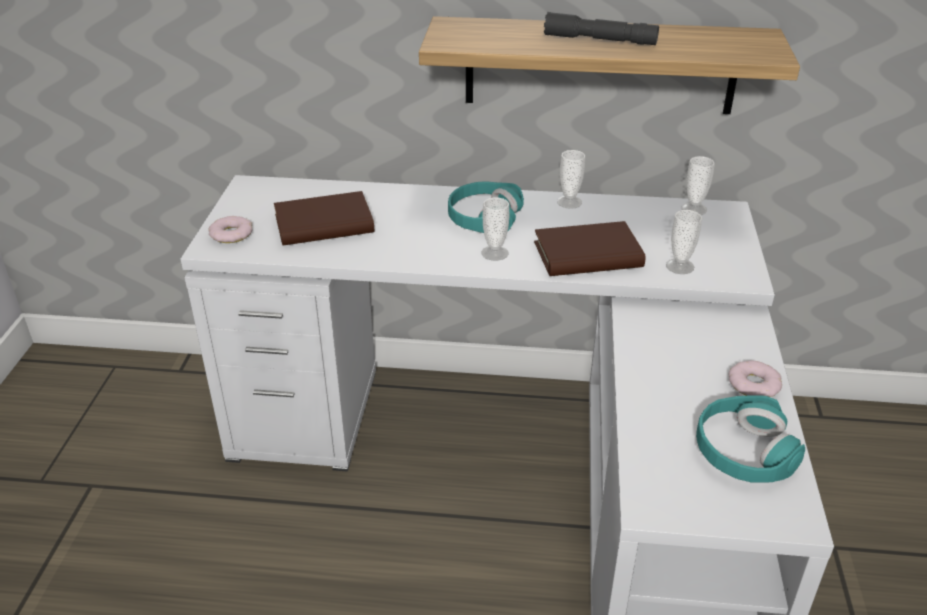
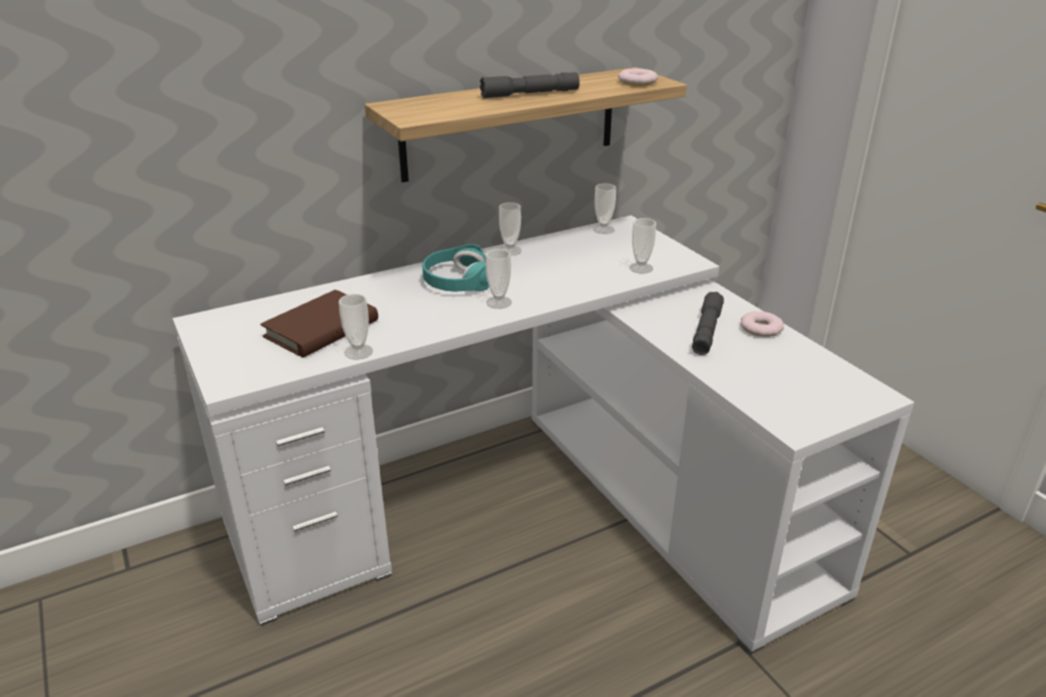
camera: 35 degrees left, 5 degrees down
(231, 234) = (236, 366): donut -> donut (637, 82)
(327, 256) = (358, 352): none -> cup
(588, 255) = (570, 281): brown book -> none
(687, 363) = (706, 331): none -> grey flashlight
(743, 451) = (804, 370): turquoise headphones -> none

